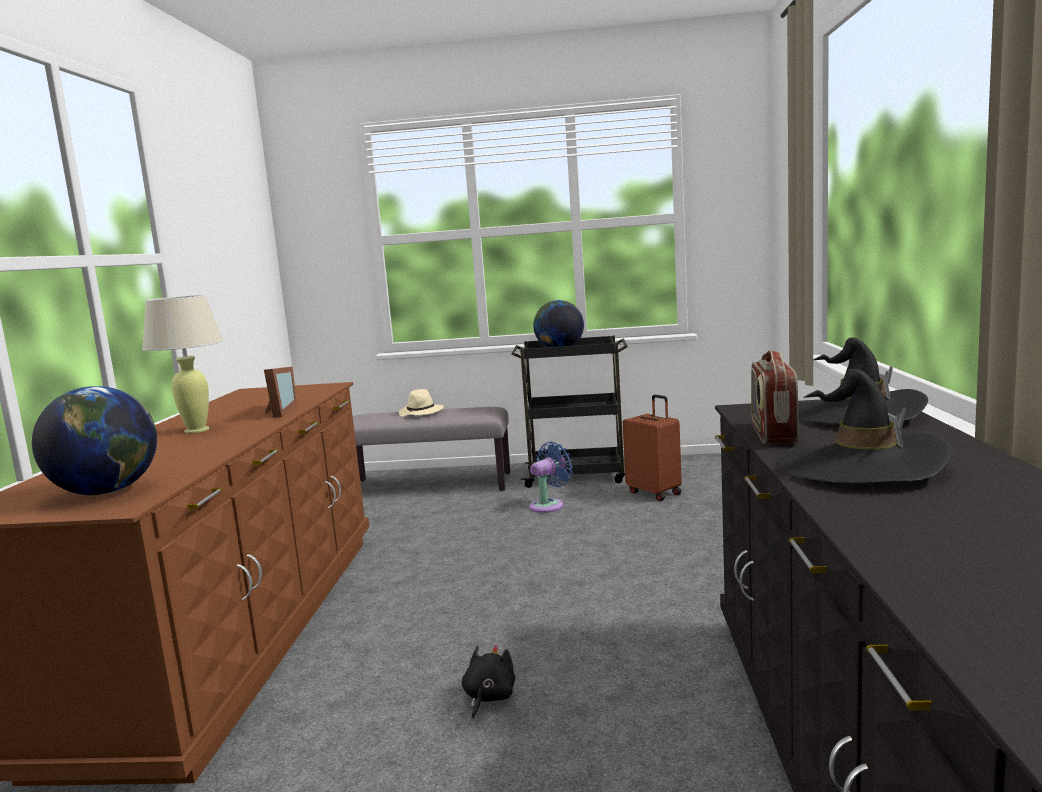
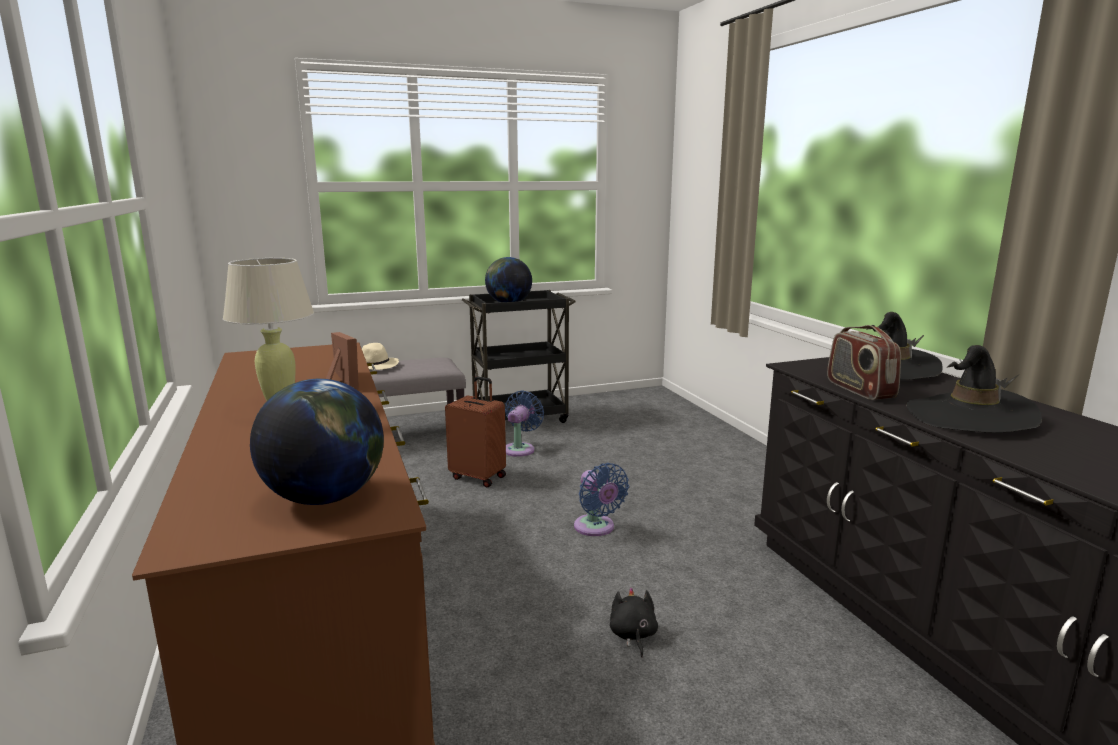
camera: 25 degrees left, 5 degrees up
(552, 590) = (596, 528): none -> blue fan
(655, 493) = (602, 429): brown suitcase -> brown suitcase (479, 477)

